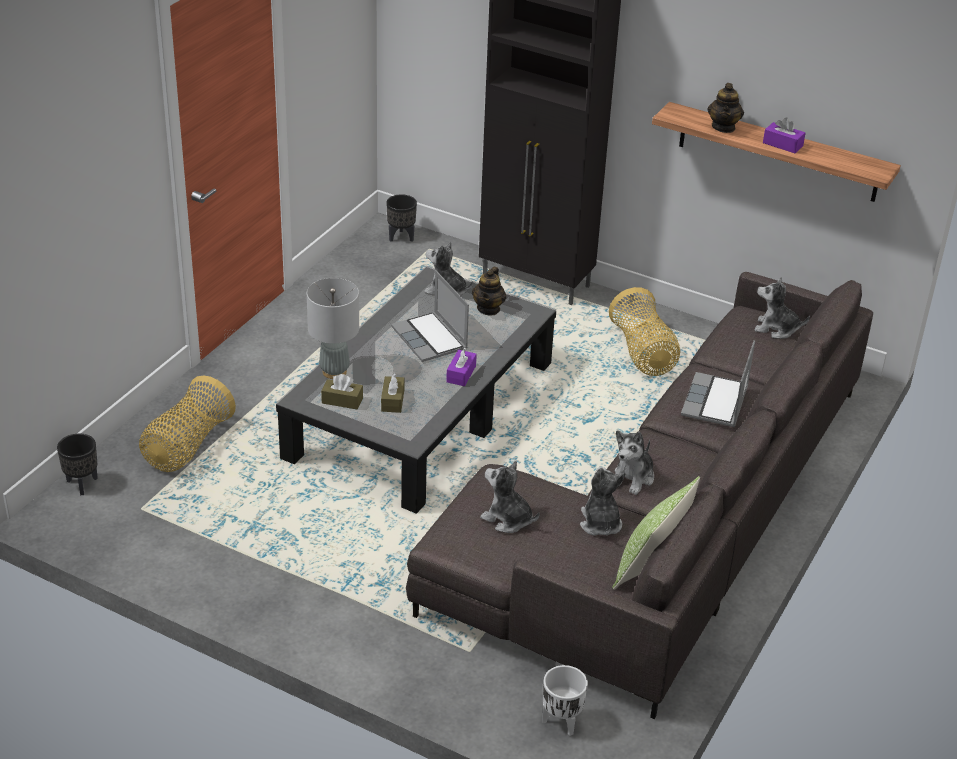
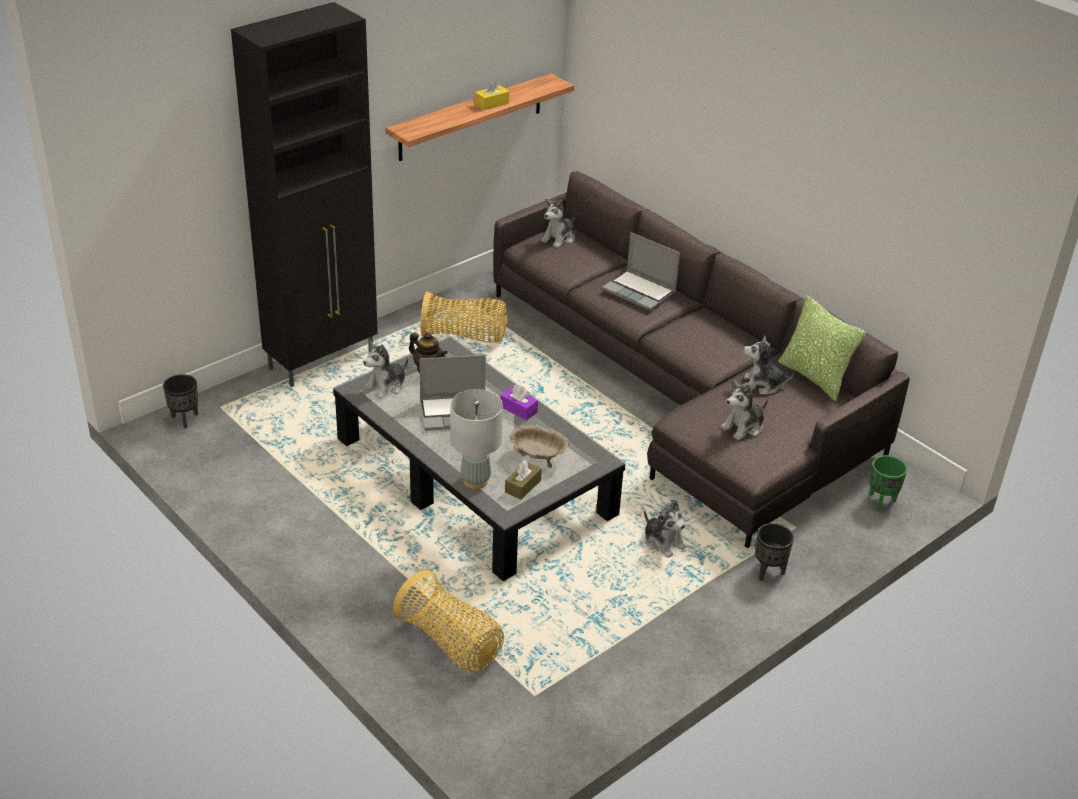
camera: 70 degrees left, 0 degrees up
(81, 484) = (473, 736): black planter -> black planter (768, 572)
(392, 400) = (538, 457): brown tissue box -> beige bowl
(560, 721) = (880, 502): white planter -> green planter
(633, 478) = (714, 355): plush toy -> plush toy (663, 542)
(723, 127) = (447, 117): teapot -> none
(782, 144) = (492, 104): purple tissue box -> yellow tissue box

